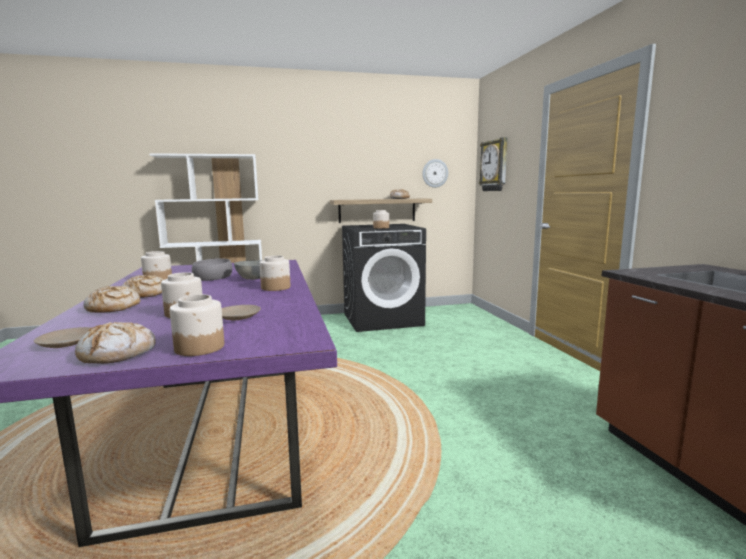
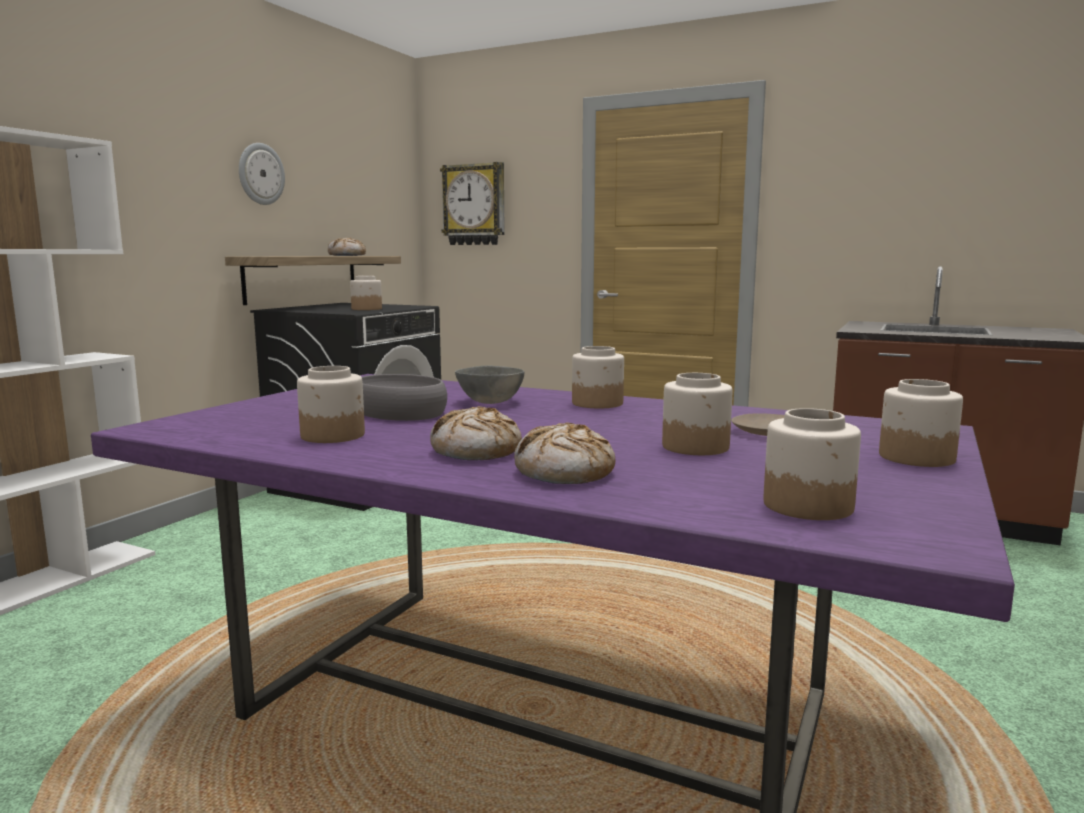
camera: 50 degrees left, 0 degrees up
(67, 343) = (808, 506): beige plate -> jar
(118, 353) = (907, 486): bread -> none
(435, 173) = (374, 211): wall clock -> wall clock (260, 174)

